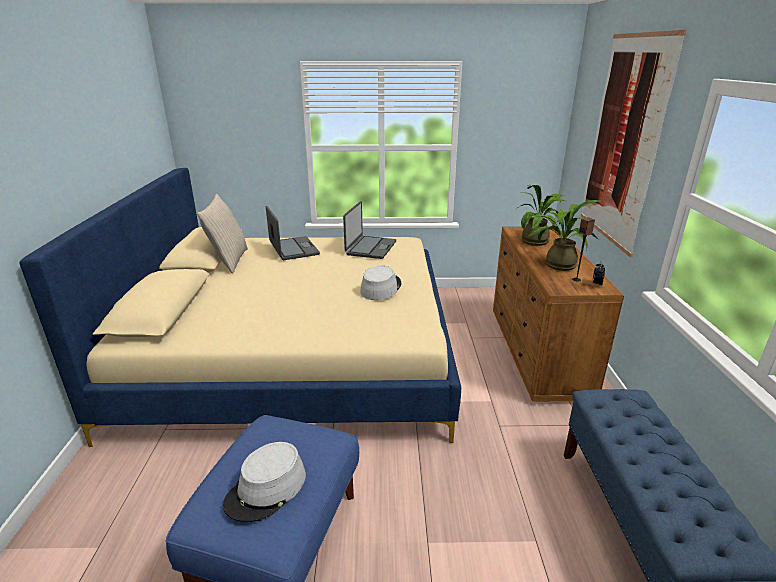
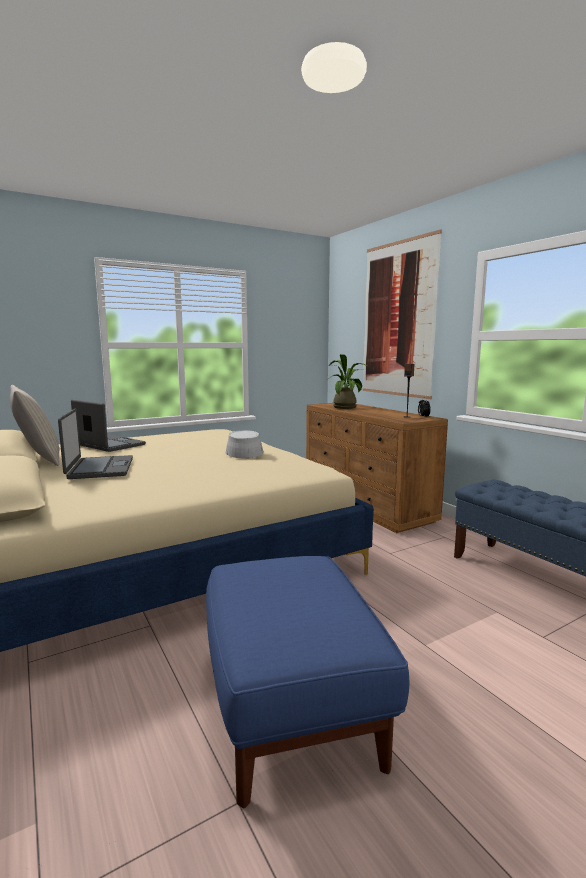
camera: 30 degrees left, 15 degrees down
(266, 489) = (307, 604): grey hat -> none
(370, 248) = (193, 436): laptop -> laptop (100, 468)
(556, 264) = (380, 413): potted plant -> none

